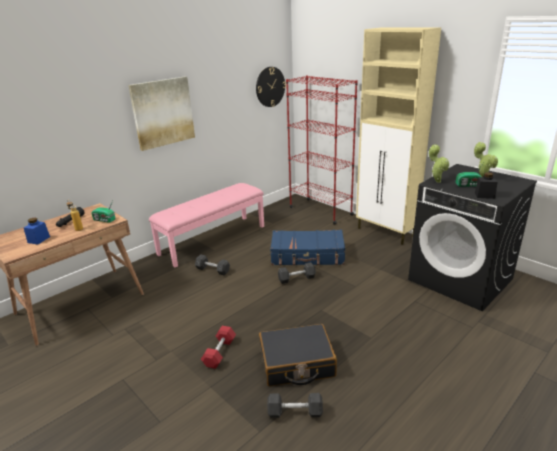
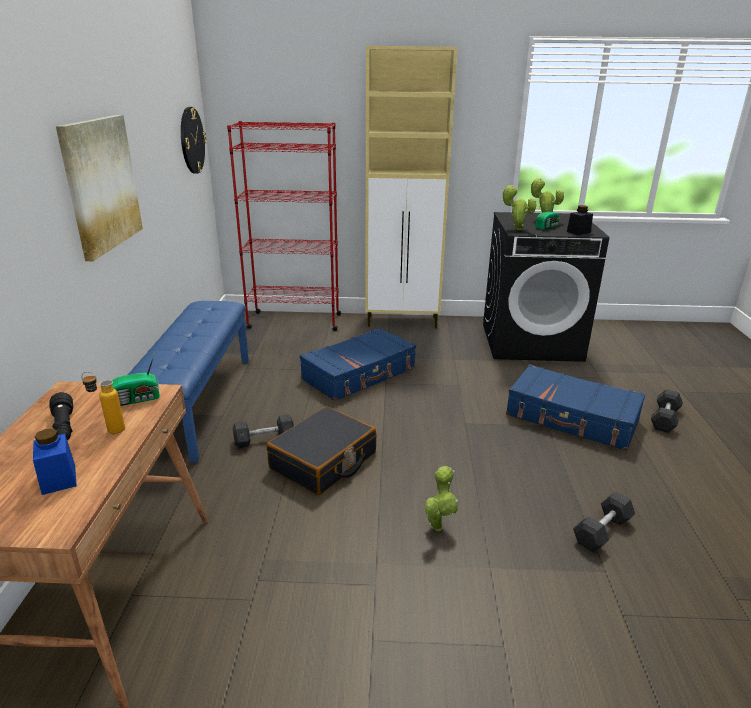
camera: 45 degrees left, 0 degrees up
(213, 240) = (198, 403): pink bench -> blue bench
(219, 353) = (438, 526): red dumbbell -> potted plant
(296, 278) = (388, 403): grey dumbbell -> grey dumbbell (664, 419)
(296, 363) = (529, 486): black suitcase -> black suitcase (324, 461)
(396, 342) = (571, 418): none -> blue suitcase

